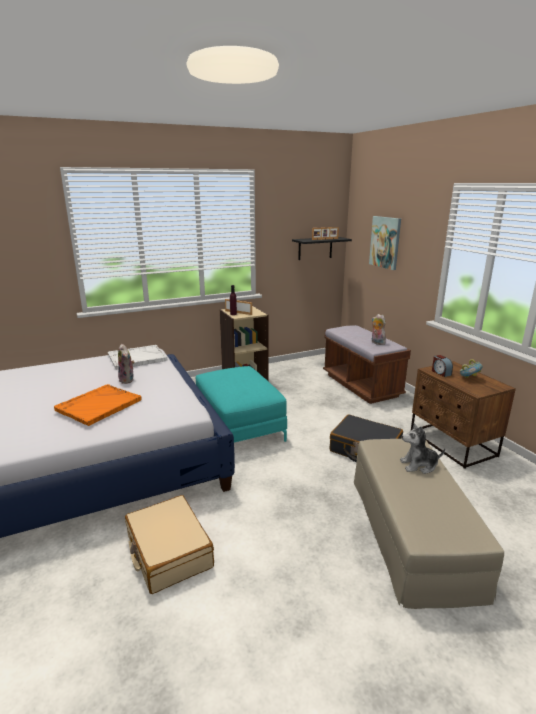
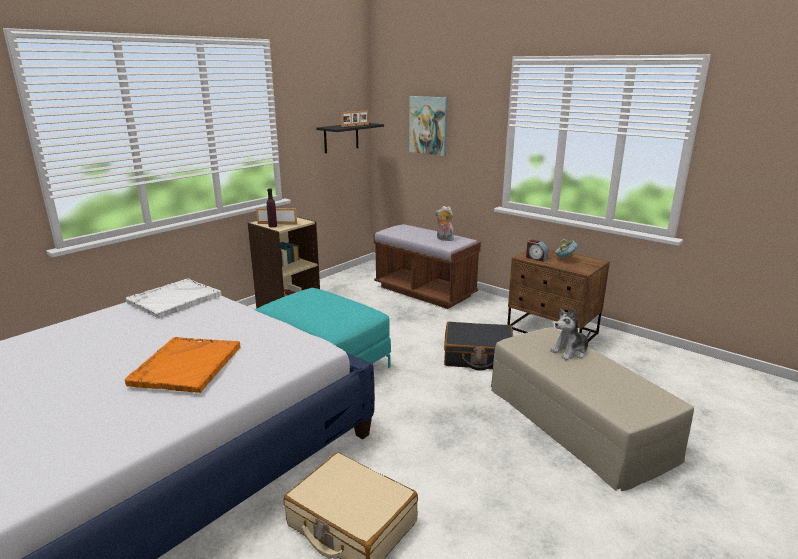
camera: 25 degrees left, 0 degrees up
(128, 380) = (191, 328): plush toy -> none

